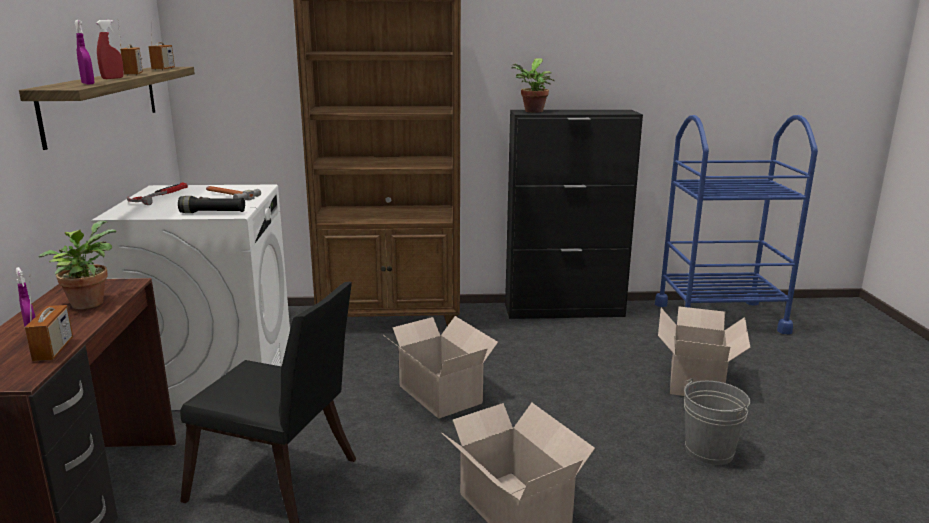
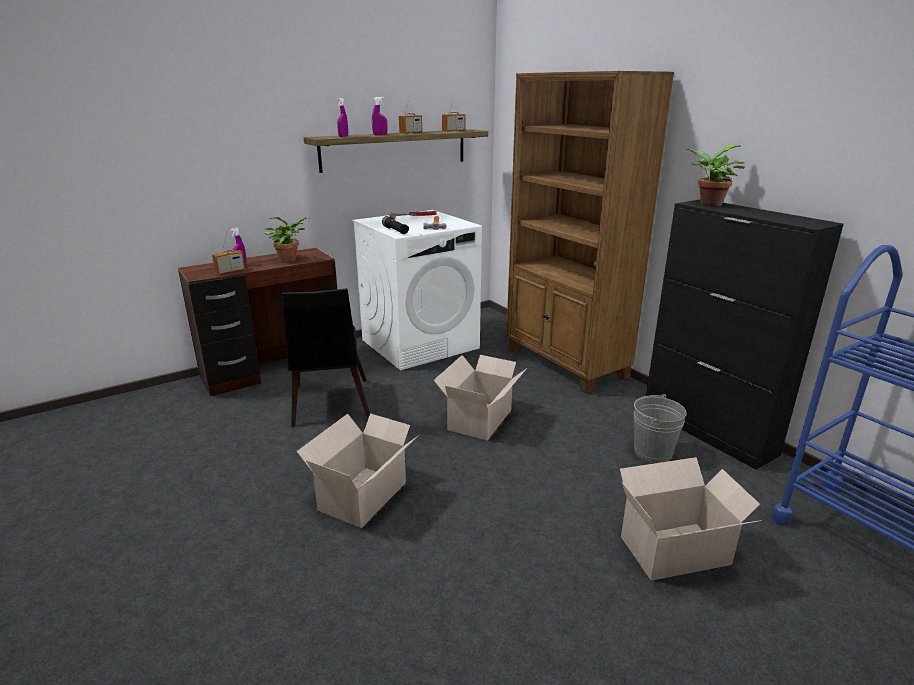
camera: 60 degrees right, 5 degrees up
(112, 78) = (380, 134): red spray bottle -> purple spray bottle
(709, 451) = (536, 586): grey bucket -> grey bucket (653, 452)

